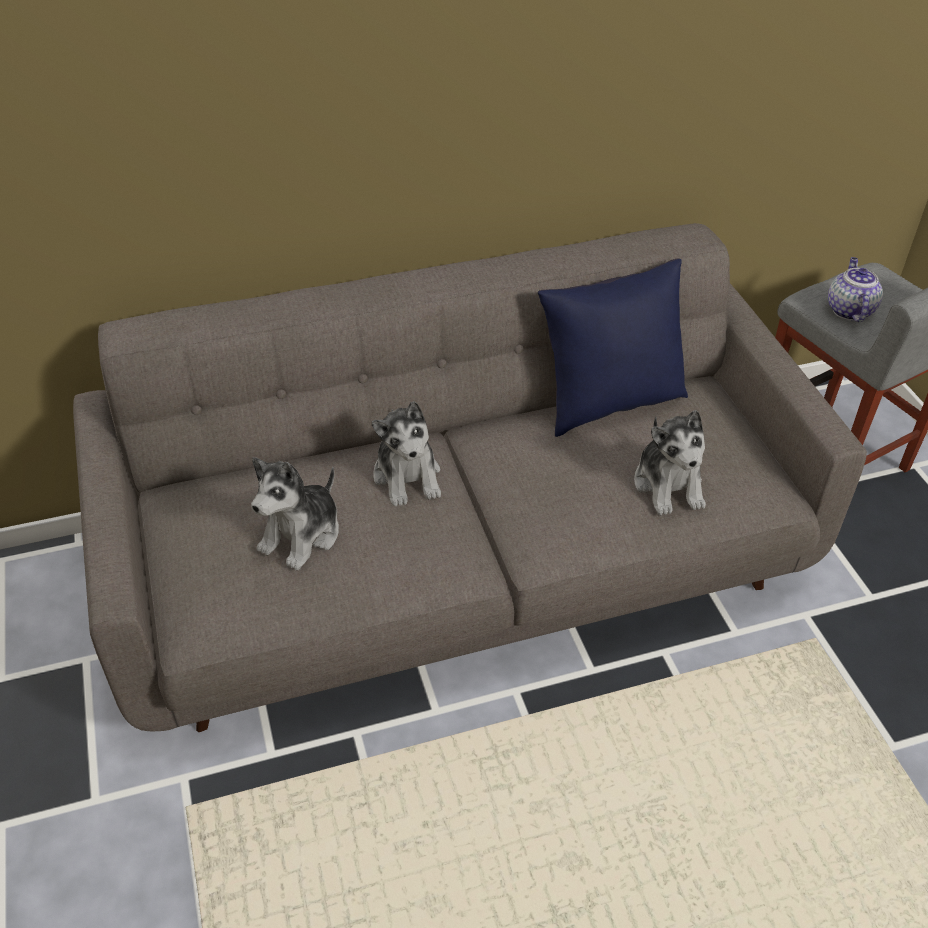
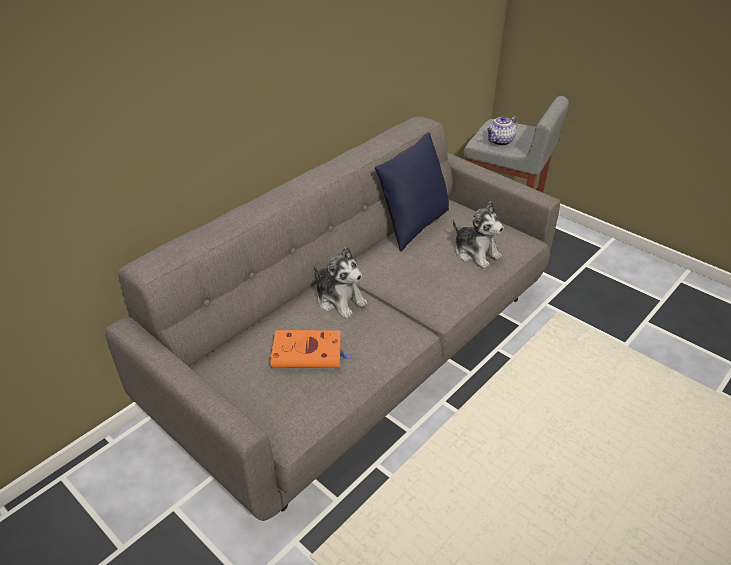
camera: 30 degrees left, 5 degrees down
(302, 535) = (309, 353): plush toy -> orange book
(849, 310) = (500, 142): teapot -> teapot turned 105 degrees counterclockwise

